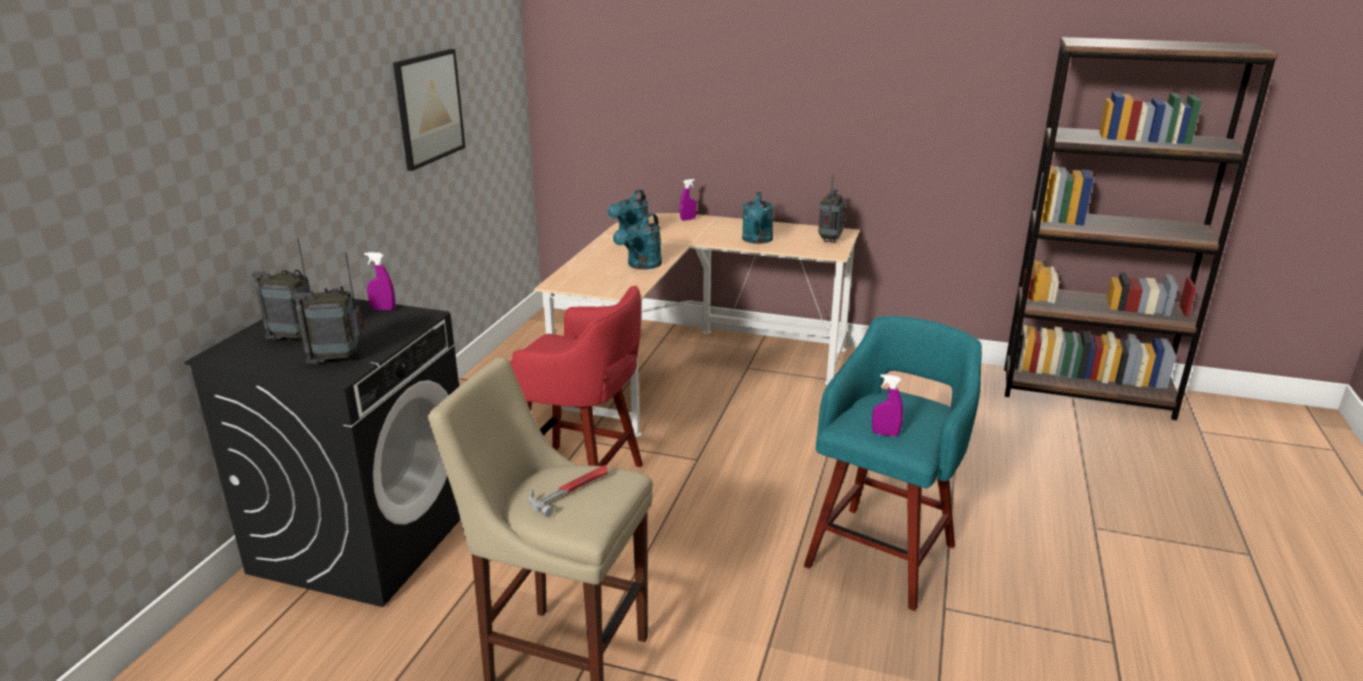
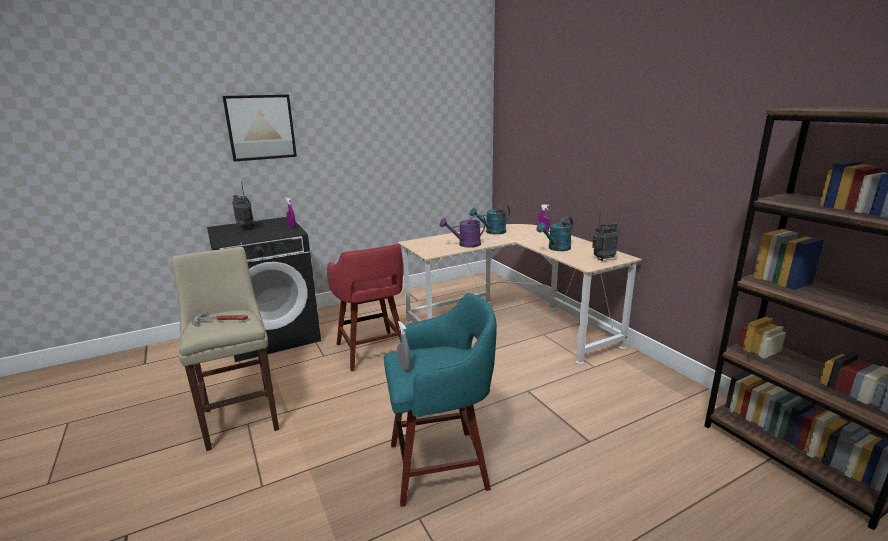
camera: 45 degrees right, 5 degrees down
(338, 359) = (236, 238): radio -> none
(429, 108) = (397, 142): picture -> picture (261, 127)
(641, 265) = (465, 245): turquoise watering can -> purple watering can
(885, 434) = (404, 367): purple spray bottle -> grey spray bottle

